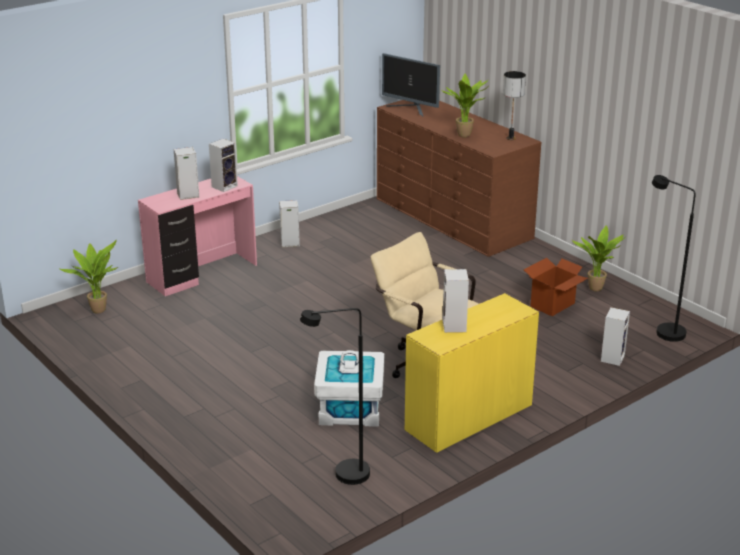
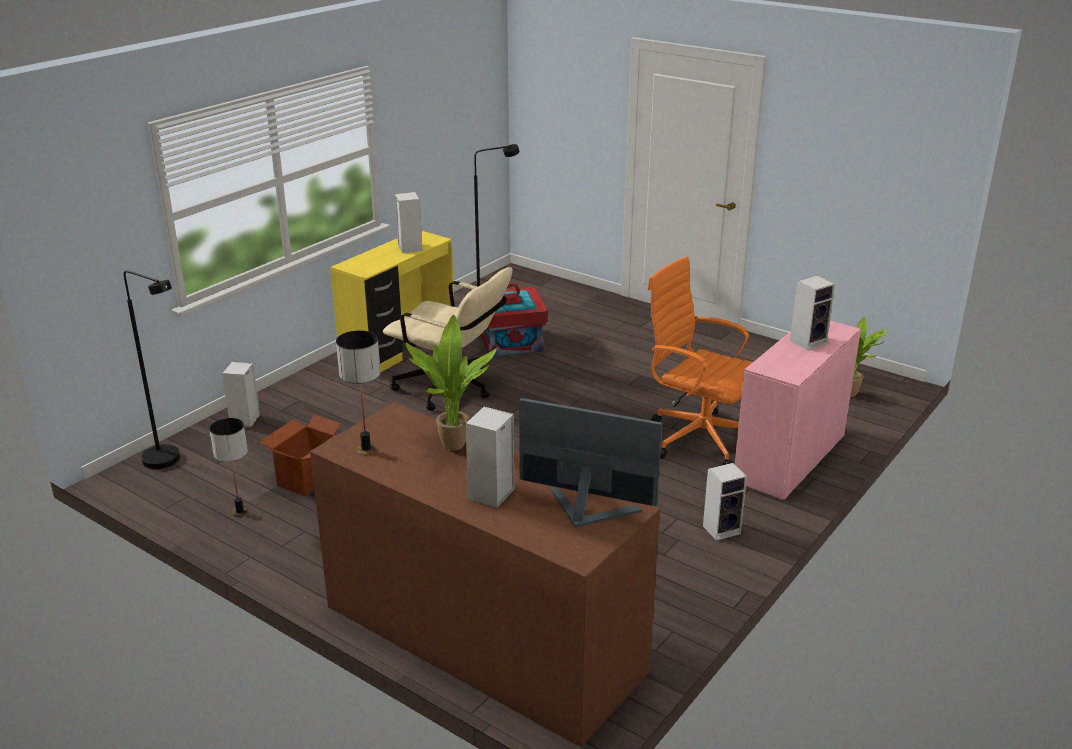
camera: 165 degrees right, 0 degrees up
(225, 186) = (778, 361): speaker -> speaker (491, 495)
(252, 294) = (699, 438): none -> orange office chair
(350, 409) = (511, 341): white storage box -> red storage box
(597, 290) = (240, 513): potted plant -> table lamp

